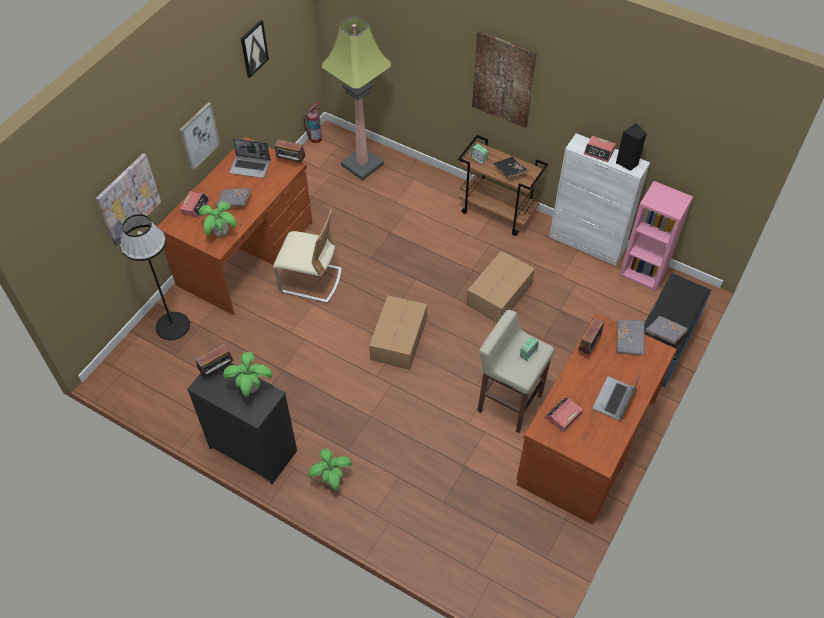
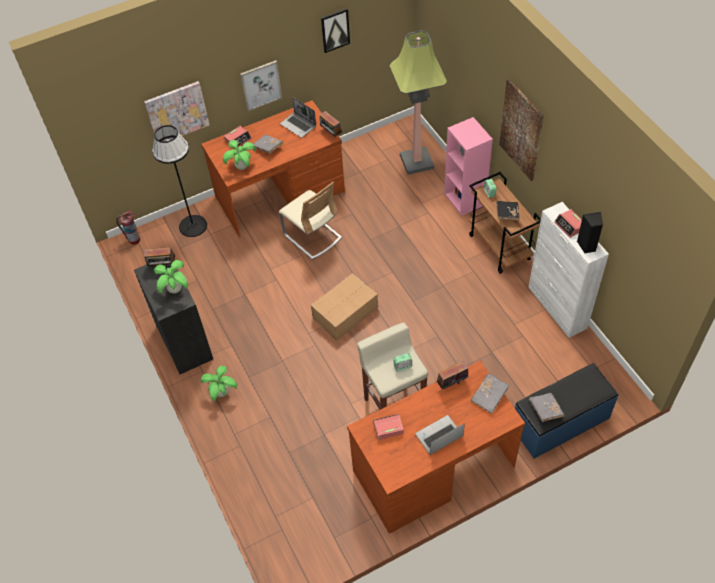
camera: 35 degrees right, 0 degrees up
(315, 139) = (395, 126): fire extinguisher -> fire extinguisher (134, 240)
(500, 294) = (451, 315): cardboard box -> none
(644, 271) = (590, 354): pink bookcase -> pink bookcase (465, 199)

